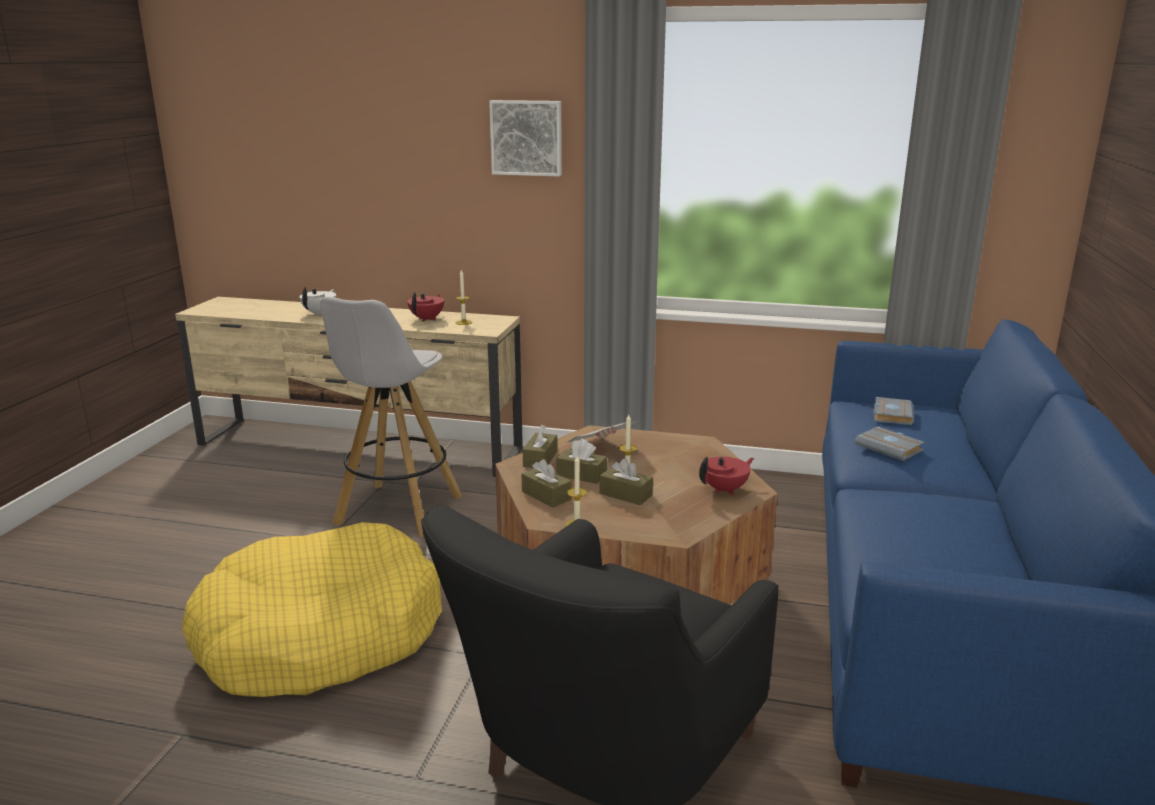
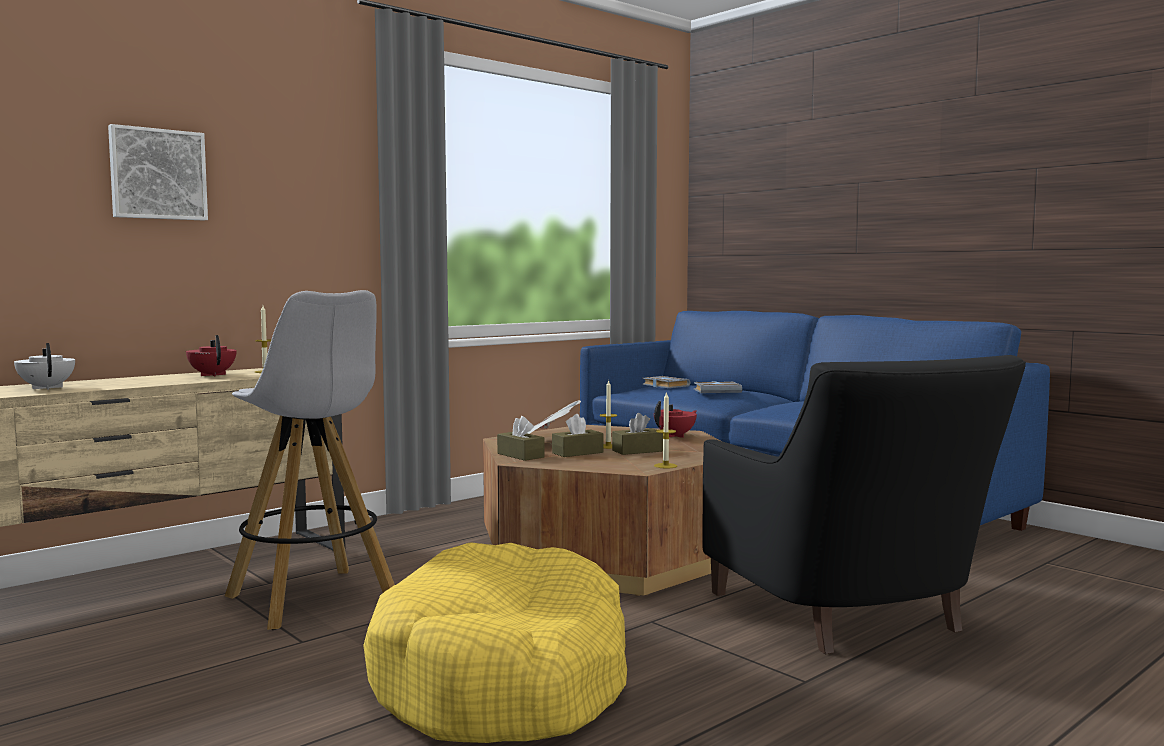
camera: 55 degrees left, 15 degrees down
(527, 138) = (302, 160): picture -> picture (157, 174)
(546, 495) = (596, 464): brown tissue box -> none
(725, 489) = (675, 436): red teapot -> red teapot turned 45 degrees clockwise

